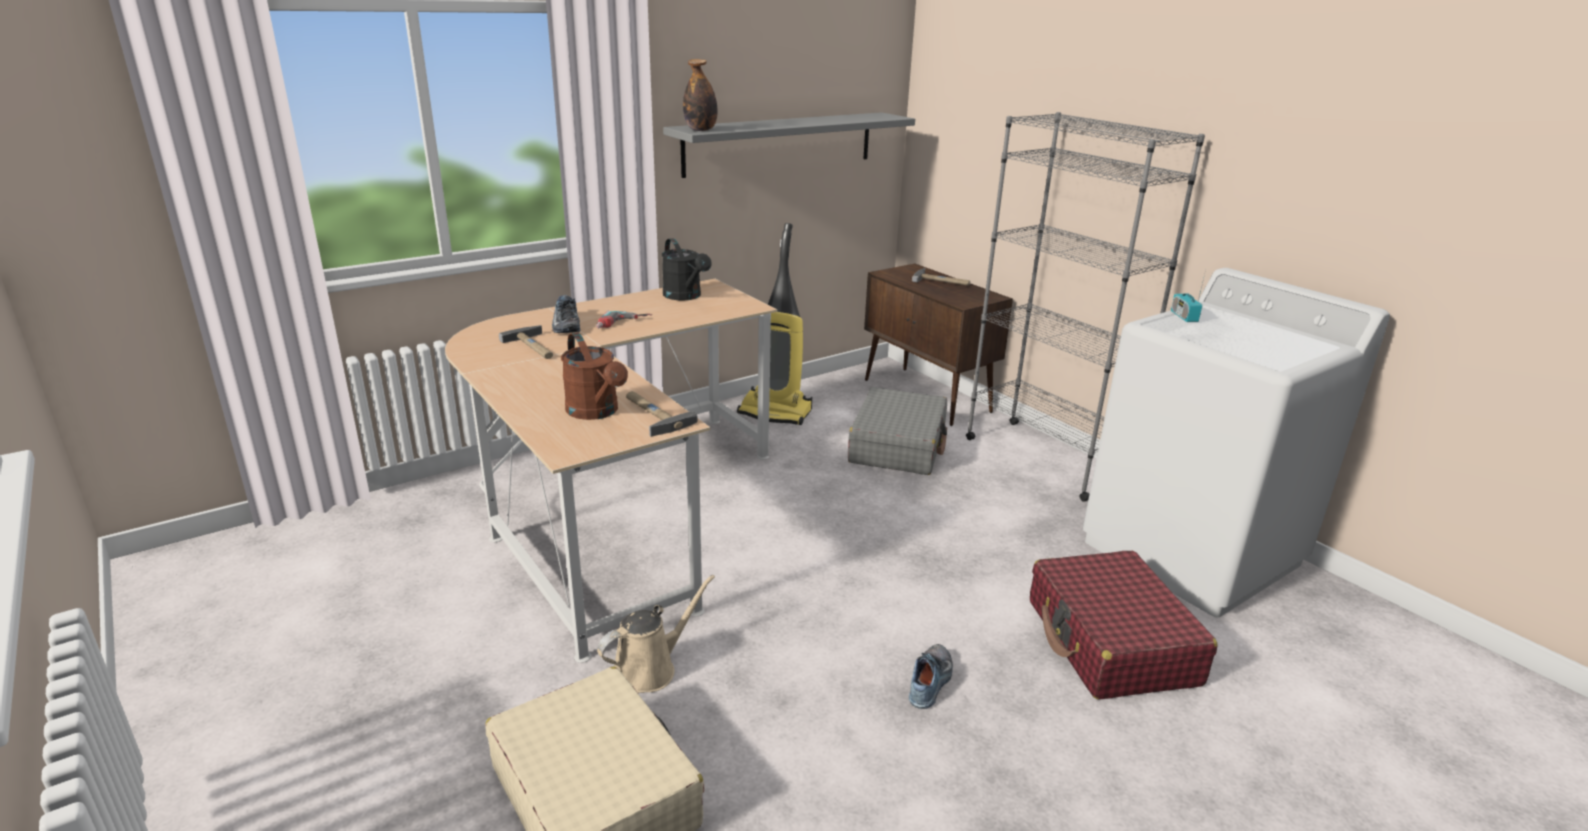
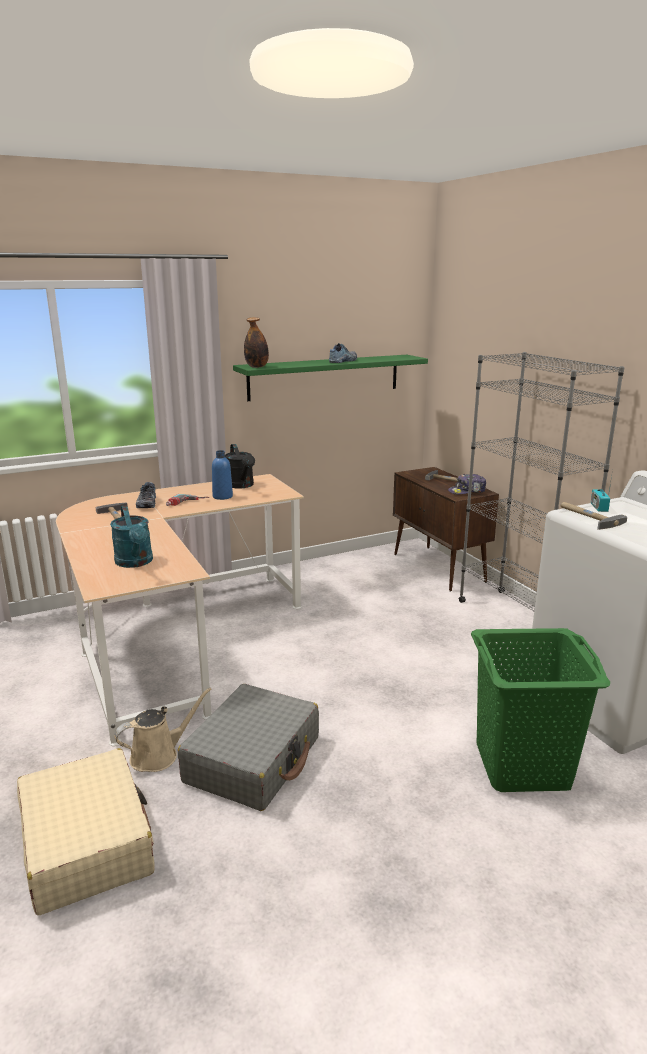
camera: 10 degrees right, 5 degrees down
(596, 412) = (135, 563): brown watering can -> turquoise watering can
(651, 415) = (172, 566): hammer -> hammer (586, 517)
(667, 313) = (222, 496): none -> blue bottle
(776, 412) = (318, 575): vacuum cleaner -> none
(780, 143) = (325, 377): grey shelf -> green shelf
(898, 446) = (402, 604): grey suitcase -> grey suitcase (253, 760)
(931, 682) = (366, 784): shoe -> shoe (344, 361)
(972, 296) = (467, 491): none -> cap
(1111, 642) = (523, 766): red suitcase -> green laundry basket

